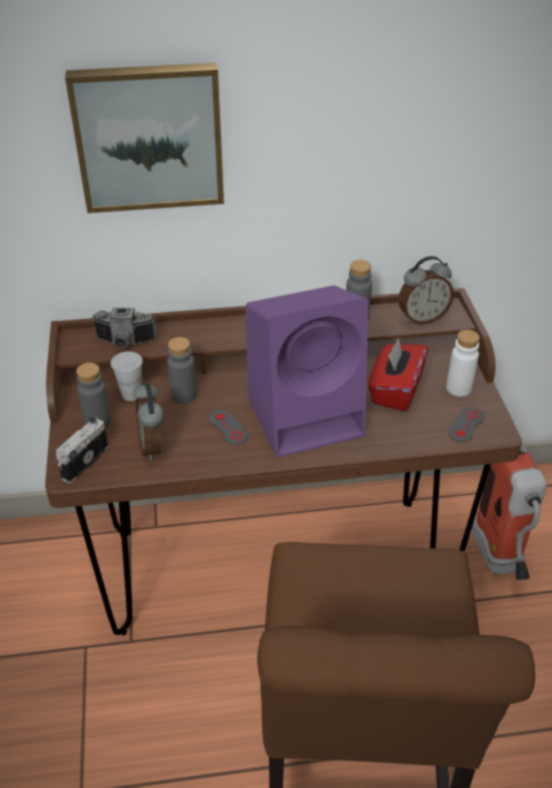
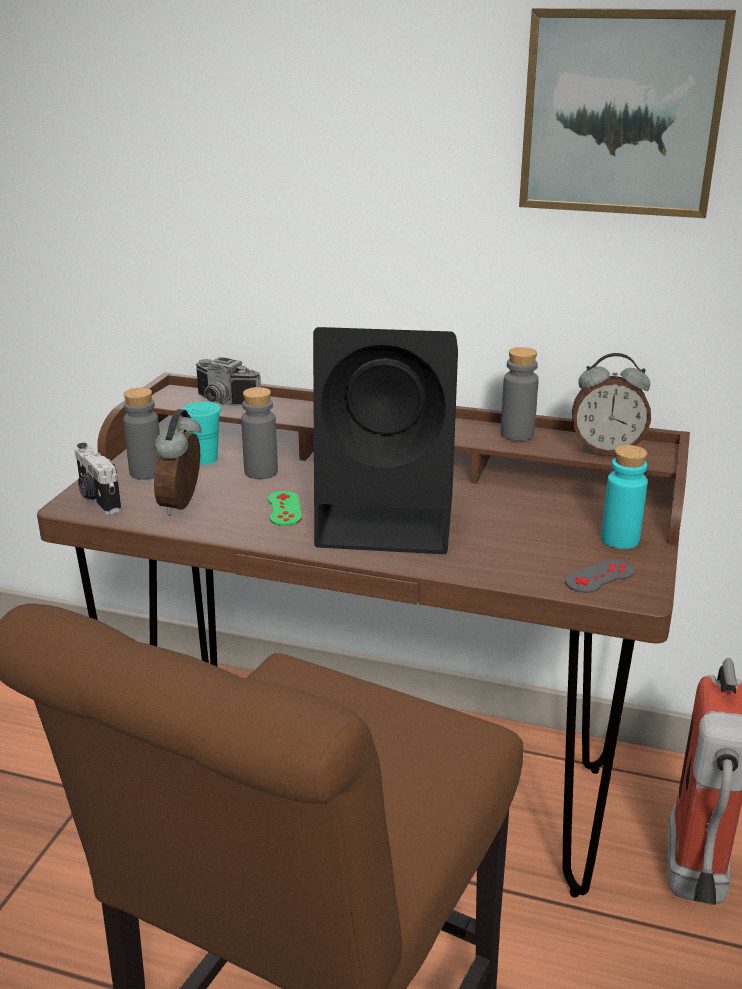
camera: 25 degrees right, 15 degrees down
(83, 461) = (98, 499): camera -> camera turned 90 degrees counterclockwise
(131, 394) = (205, 459): white cup -> turquoise cup
(149, 136) = (289, 150): picture -> picture (622, 112)
(228, 427) = (284, 509): grey game controller -> green game controller
(307, 415) = (391, 519): purple speaker -> black speaker
(395, 390) = (527, 523): red tissue box -> none
(458, 388) = (620, 540): white bottle -> turquoise bottle

